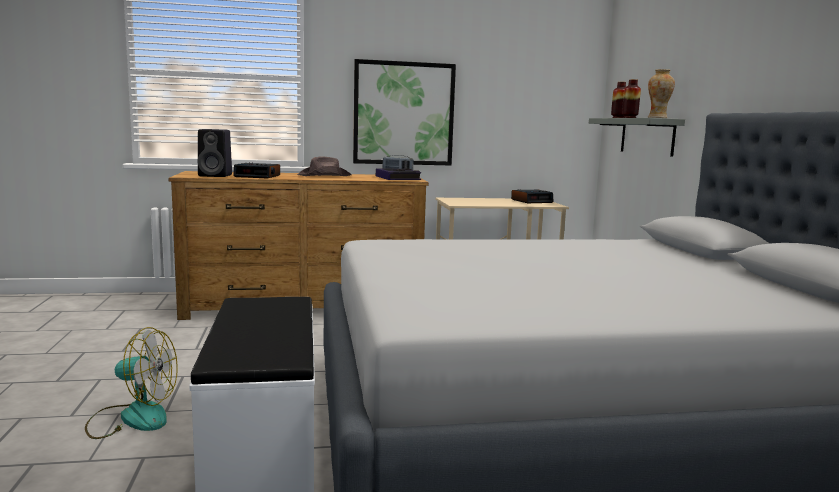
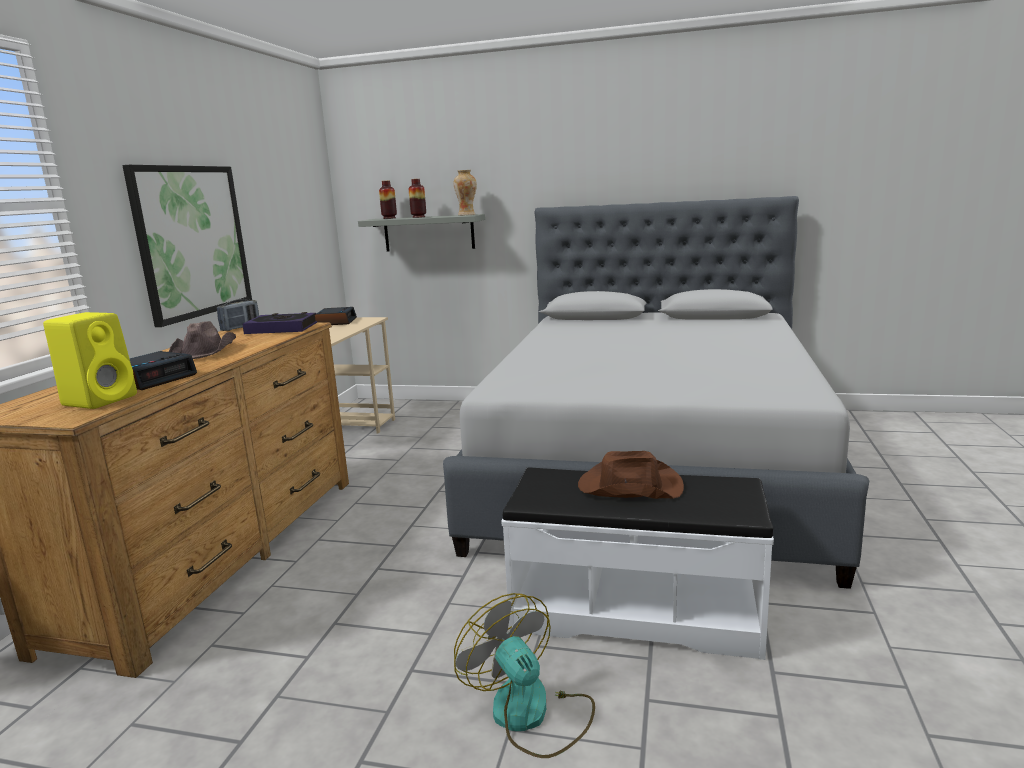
camera: 65 degrees left, 5 degrees up
(132, 418) = (531, 715): fan -> fan turned 60 degrees counterclockwise
(216, 175) = (101, 400): black speaker -> yellow speaker
(273, 324) = (629, 486): none -> brown hat

